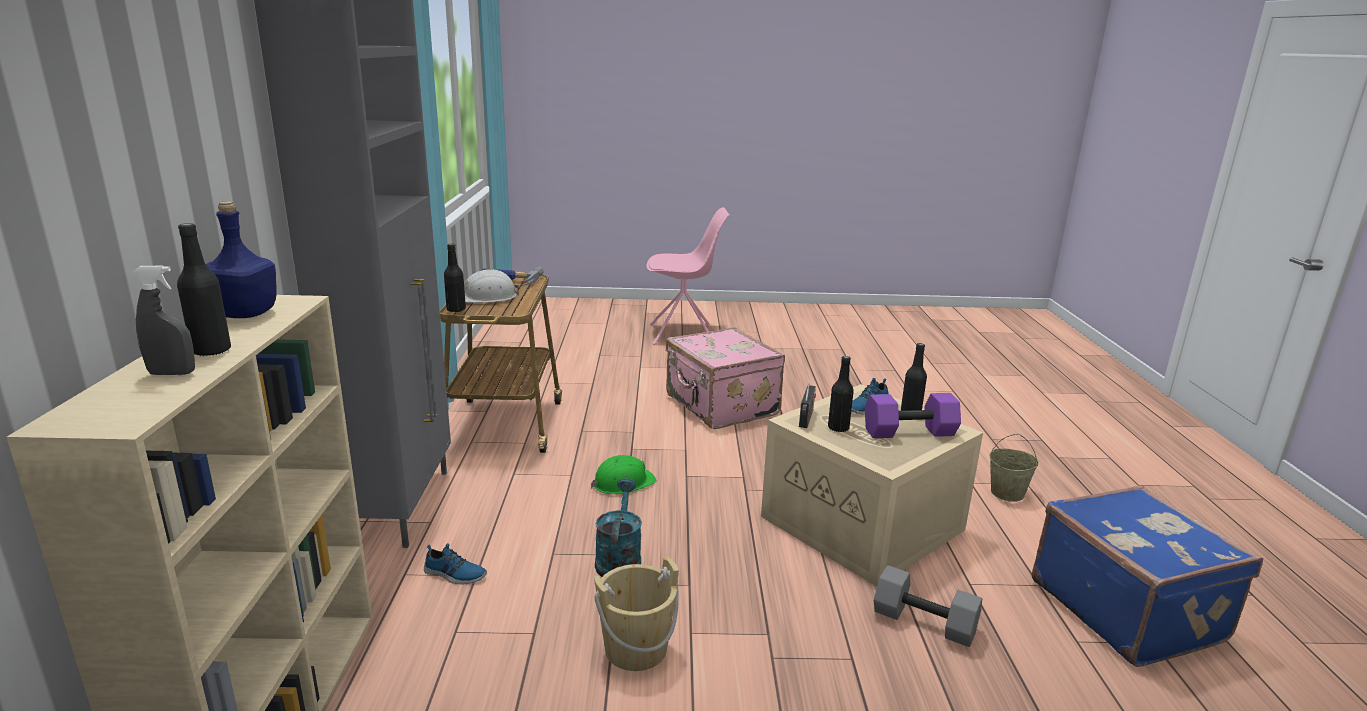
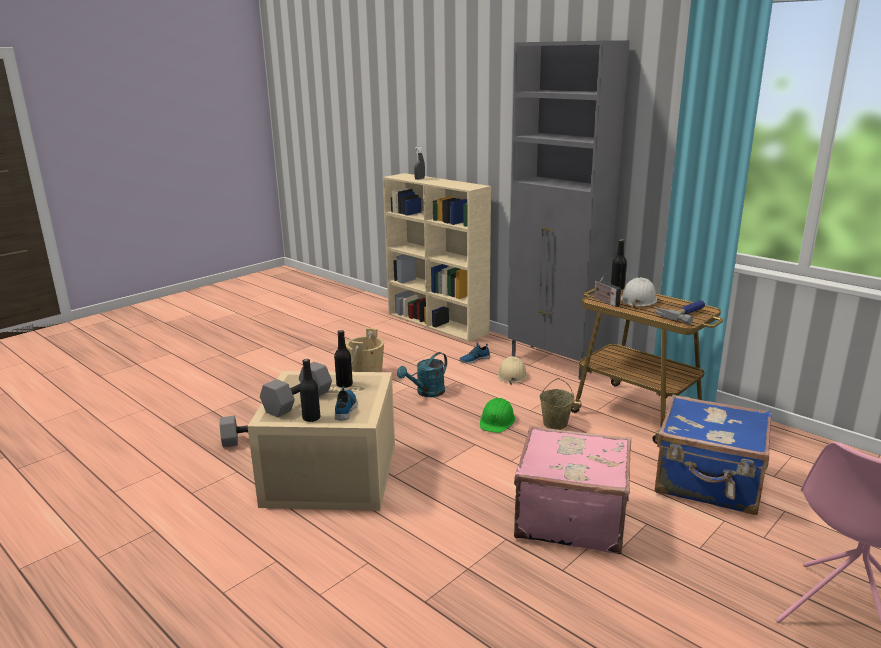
camera: 135 degrees right, 0 degrees up
(211, 351) = (431, 181): black bottle -> none
(247, 314) = (463, 184): blue bottle -> none
(482, 520) = (512, 375): none -> beige hard hat
(619, 559) = (426, 393): turquoise watering can -> turquoise watering can turned 90 degrees clockwise
(806, 419) = (370, 381): radio -> radio (605, 301)
(909, 433) = (297, 401): purple dumbbell -> grey dumbbell
(1007, 493) = (238, 567): beige bucket -> beige bucket (555, 424)
(1127, 609) = (128, 505): blue suitcase -> blue suitcase (709, 484)

